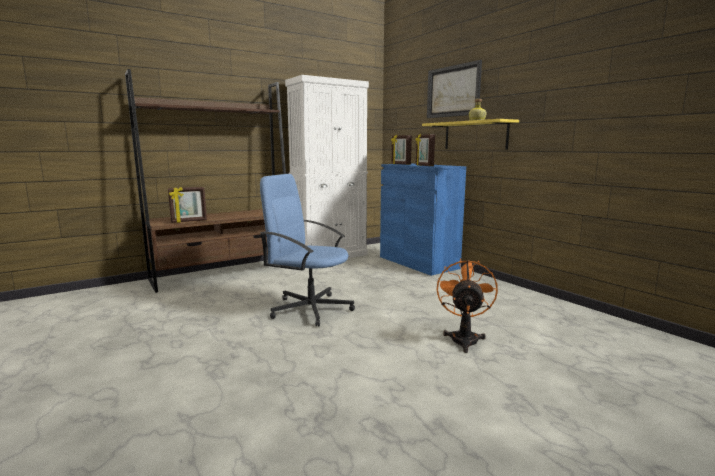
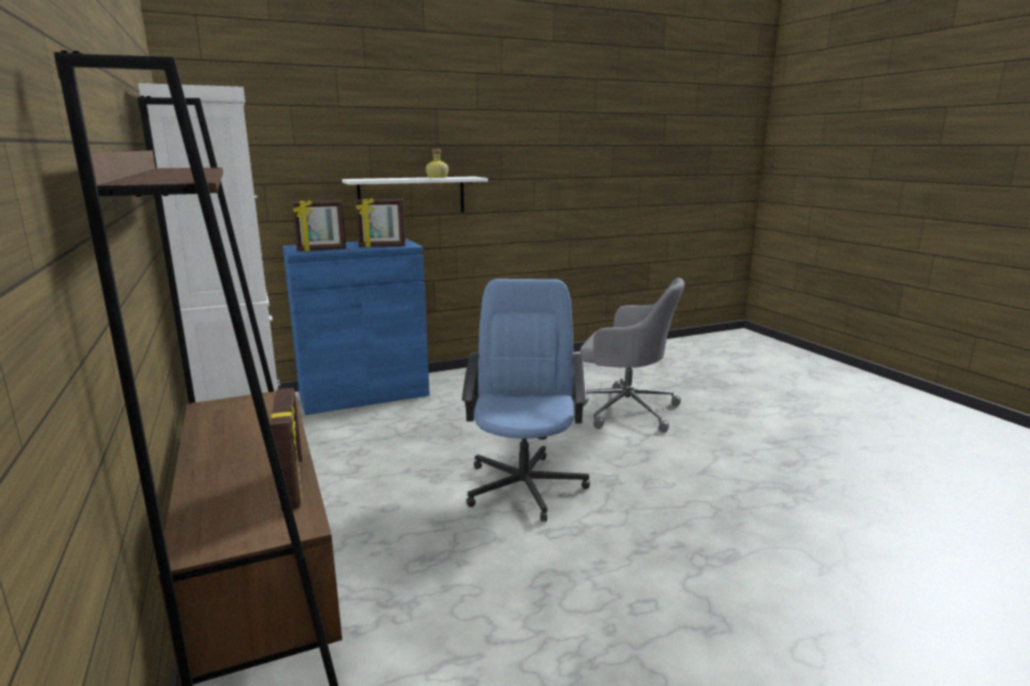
camera: 80 degrees left, 5 degrees up
(310, 309) = (525, 485): blue office chair -> blue office chair turned 150 degrees clockwise
(453, 91) = (362, 130): picture -> none
(464, 338) = (625, 409): orange fan -> grey office chair
(475, 135) = (412, 196): yellow shelf -> white shelf

